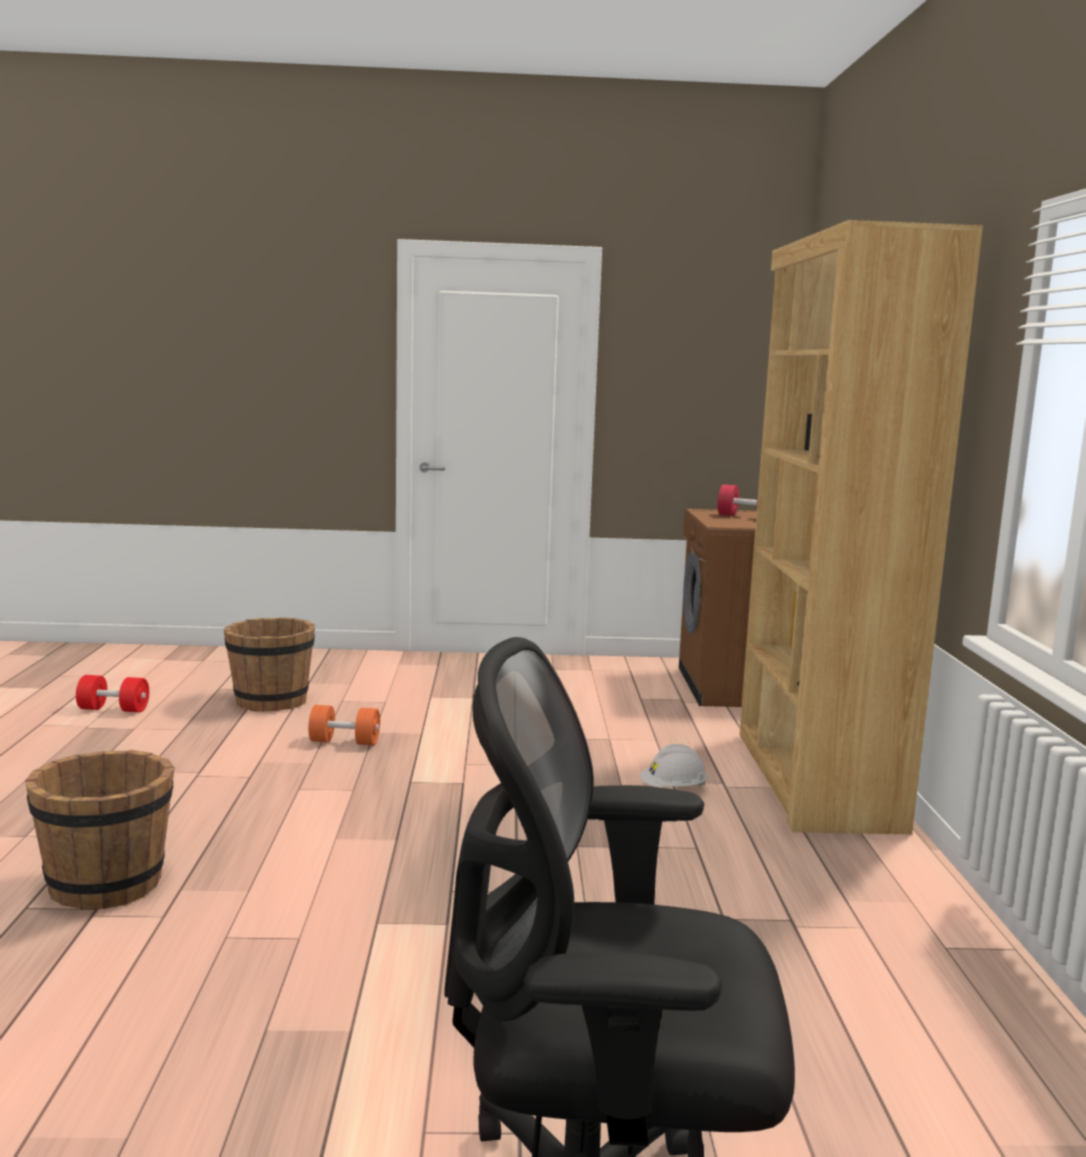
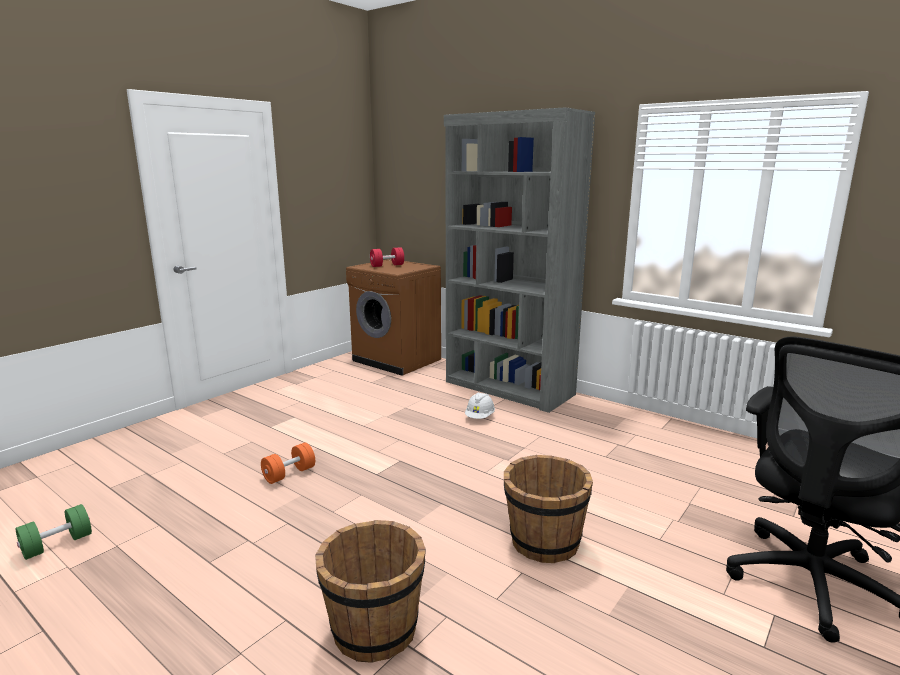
camera: 50 degrees left, 5 degrees up
(114, 709) = (57, 544): red dumbbell -> green dumbbell
(271, 701) = (176, 476): brown bucket -> brown bucket (543, 542)
(814, 779) = (508, 388): brown bookcase -> grey bookcase

